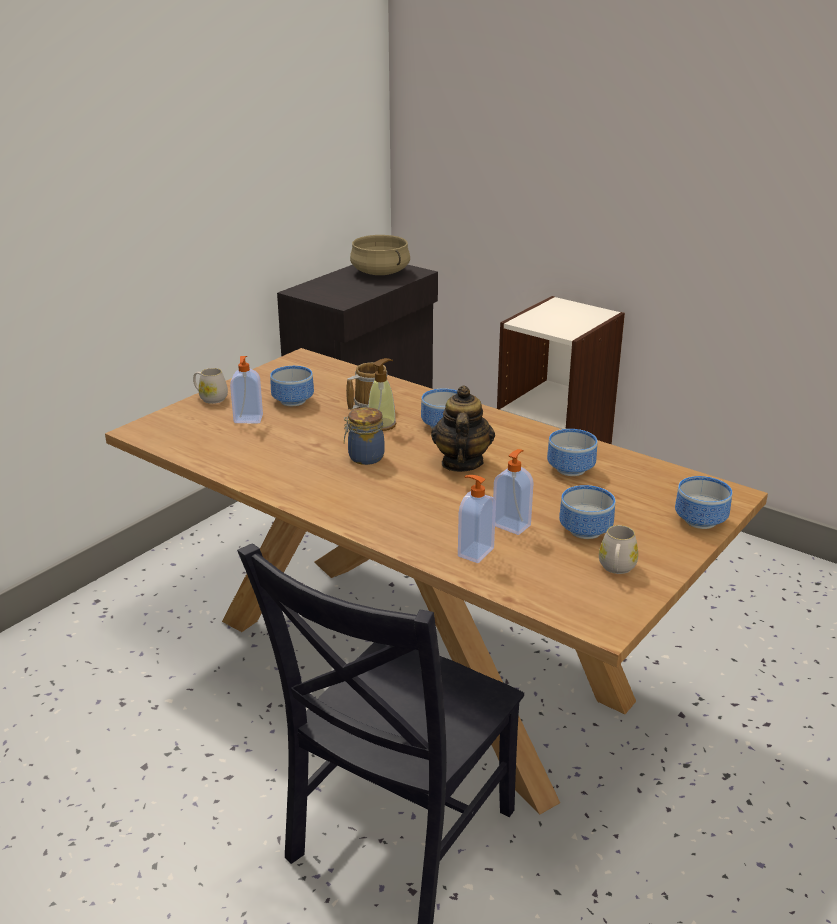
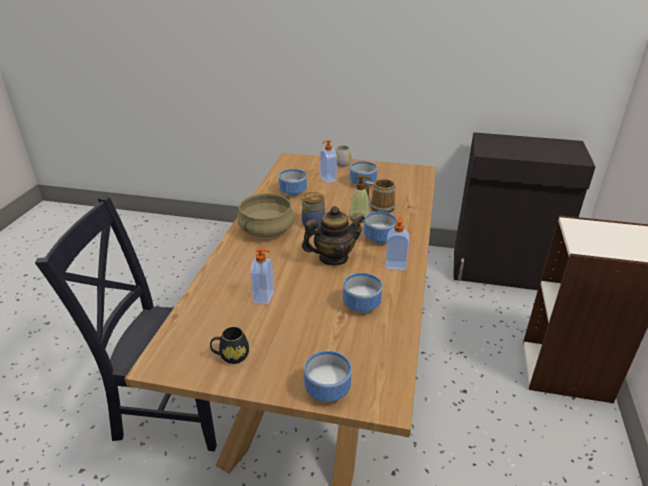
camera: 65 degrees right, 5 degrees up
(381, 272) = (557, 150): beige cooking pot -> beige cooking pot (267, 230)
(474, 552) = (223, 290): soap dispenser -> soap dispenser (395, 265)
(587, 531) = (275, 332): bowl -> bowl (292, 193)
(616, 568) = (231, 356): white mug -> black mug

